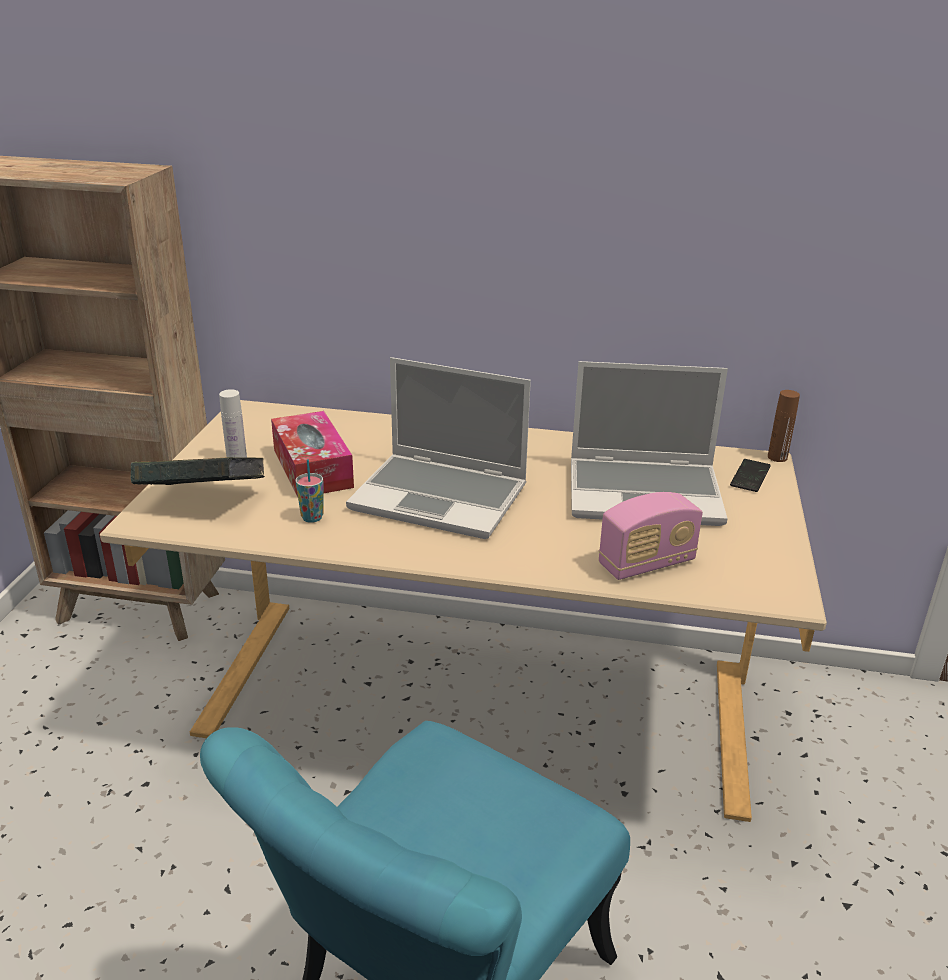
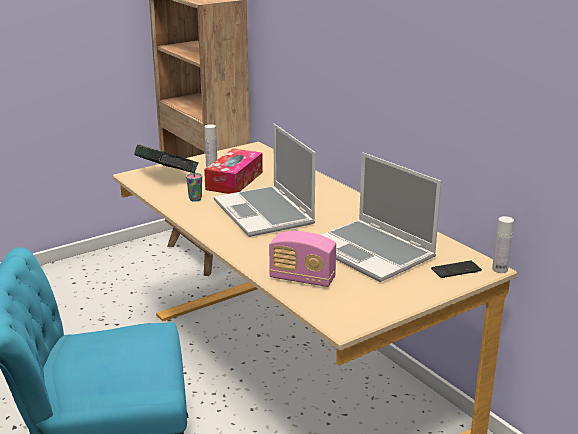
camera: 45 degrees right, 5 degrees down
(777, 457) = (500, 269): brown bottle -> white bottle

